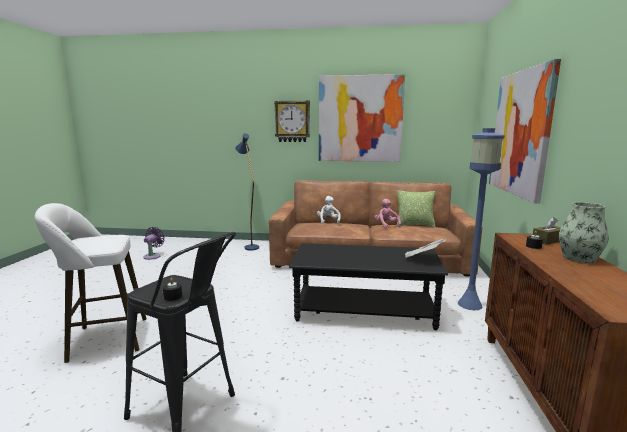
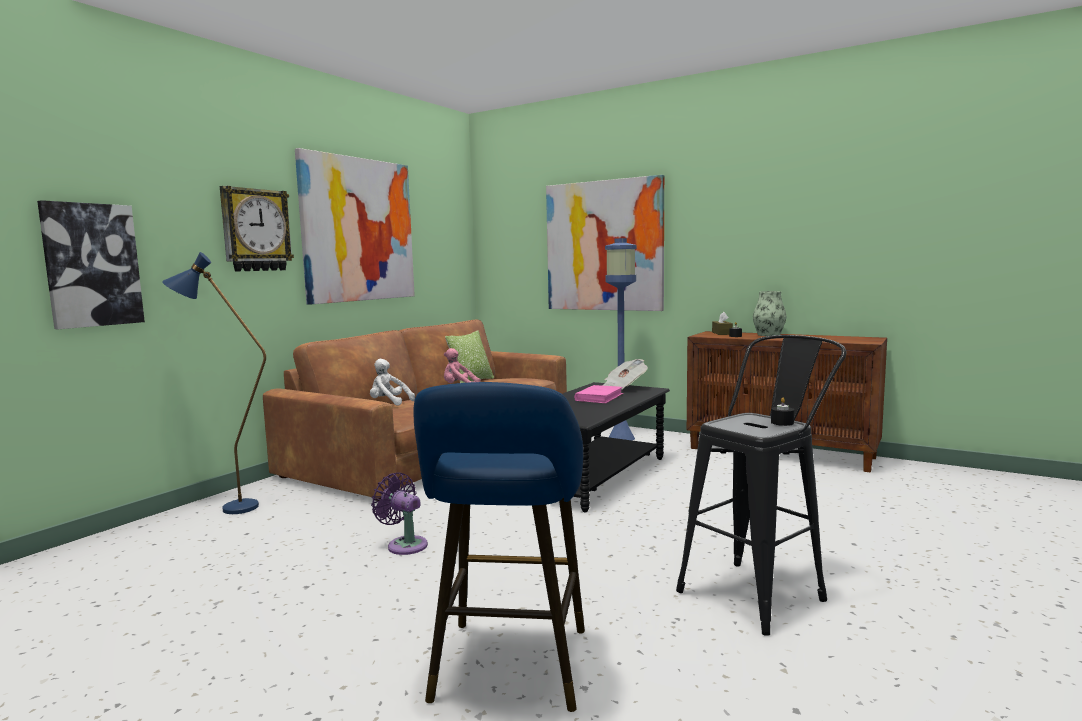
camera: 65 degrees left, 5 degrees down
(103, 339) = (509, 670): white stool -> blue stool
(153, 256) = (56, 618): purple fan -> purple fan (404, 545)
(221, 137) = (92, 265): none -> picture
(379, 256) = (599, 397): none -> pink book

